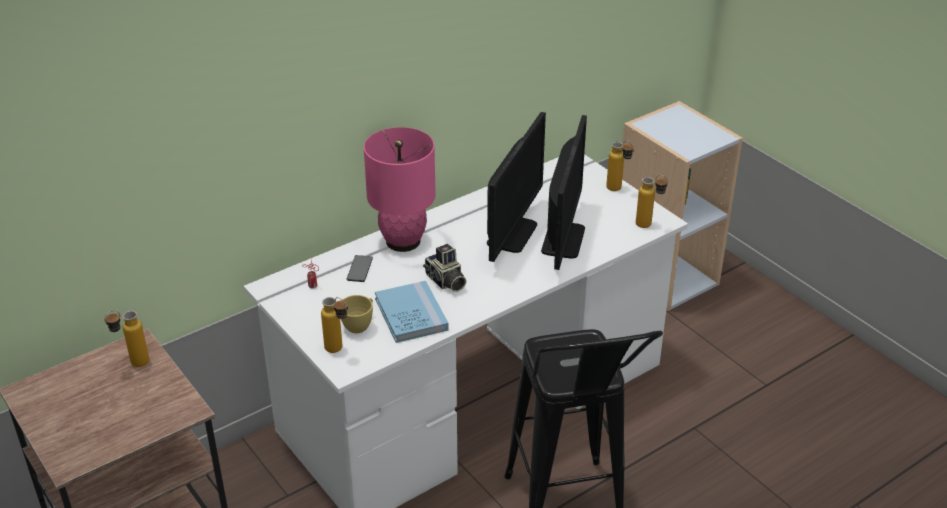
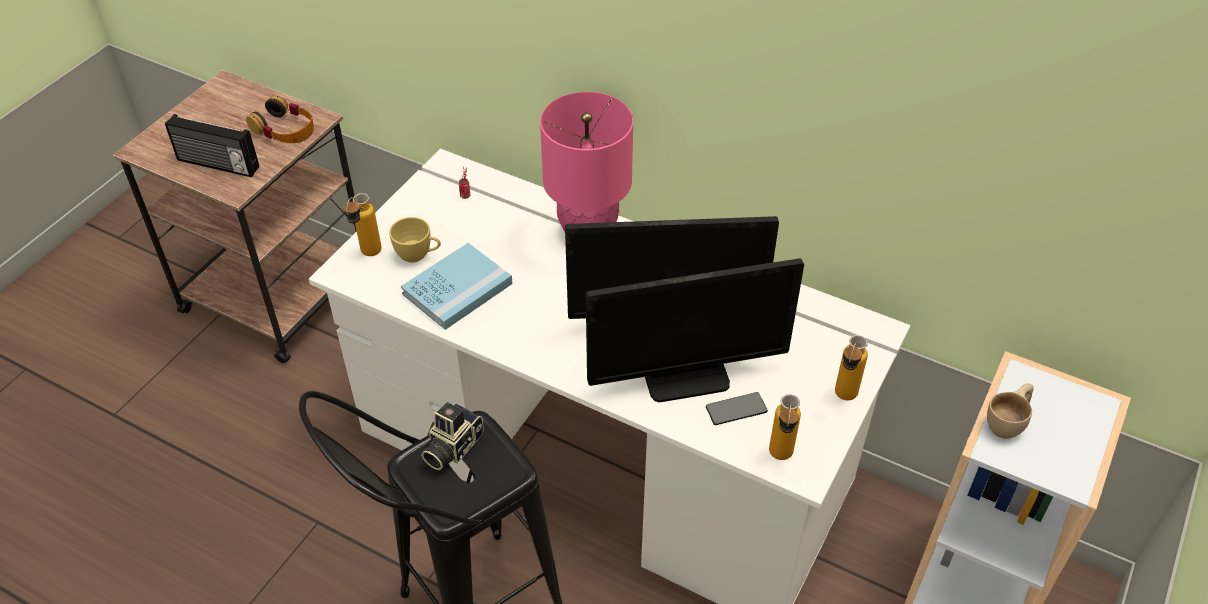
camera: 65 degrees right, 10 degrees up
(133, 365) = (285, 129): bottle -> headphones
(143, 416) = (217, 165): none -> radio
(359, 269) = (515, 219): phone -> phone (736, 409)
(445, 281) = (533, 296): camera -> camera (451, 447)
(674, 140) = (1008, 422): none -> beige cup

